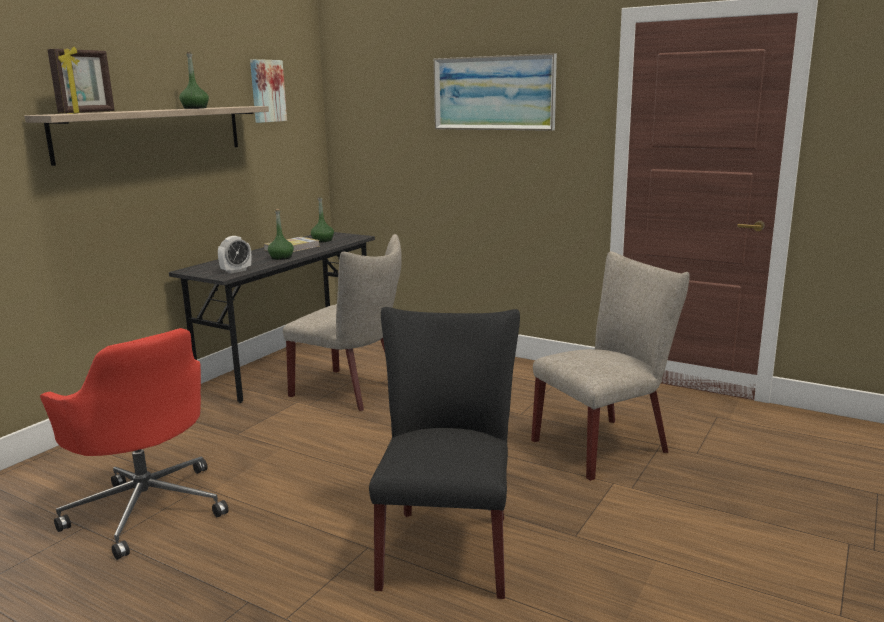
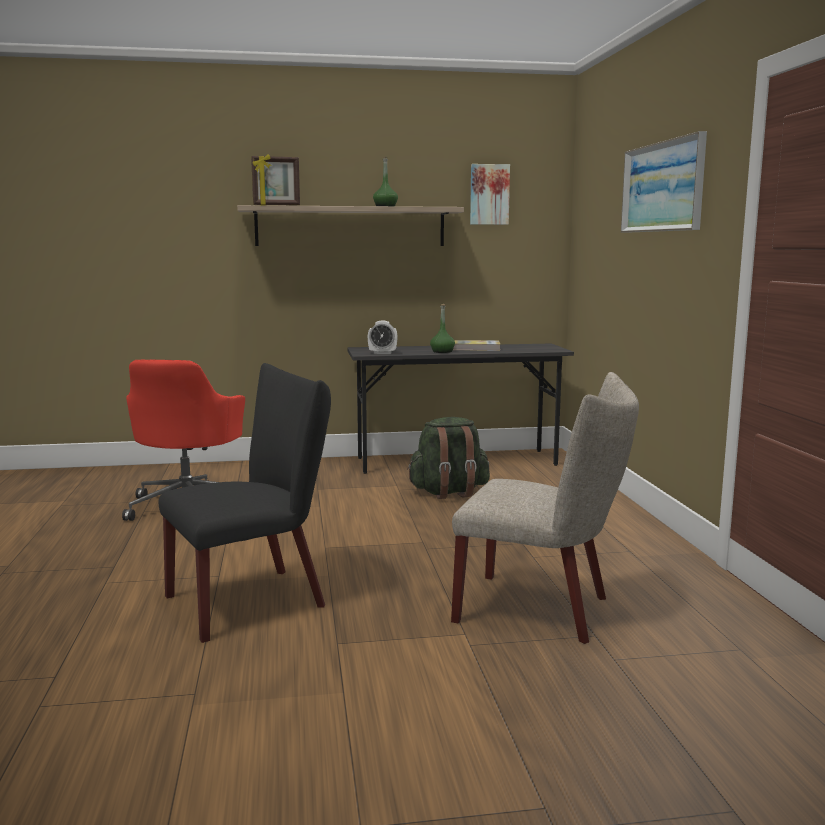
camera: 50 degrees right, 5 degrees down
(322, 240) = (518, 348): green bottle -> none
(352, 391) = (449, 492): beige chair -> green backpack

